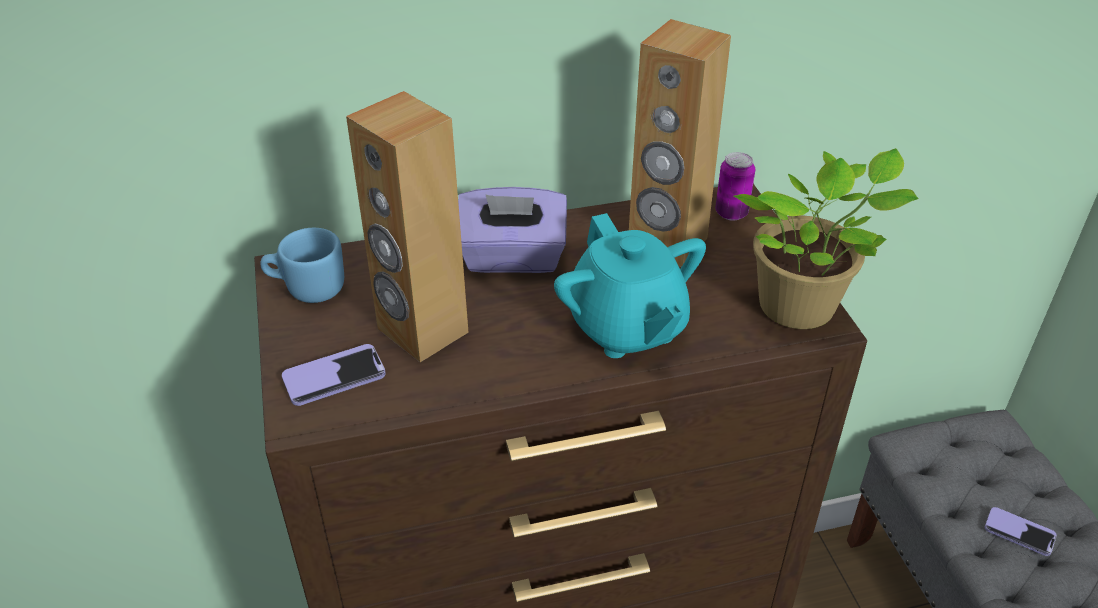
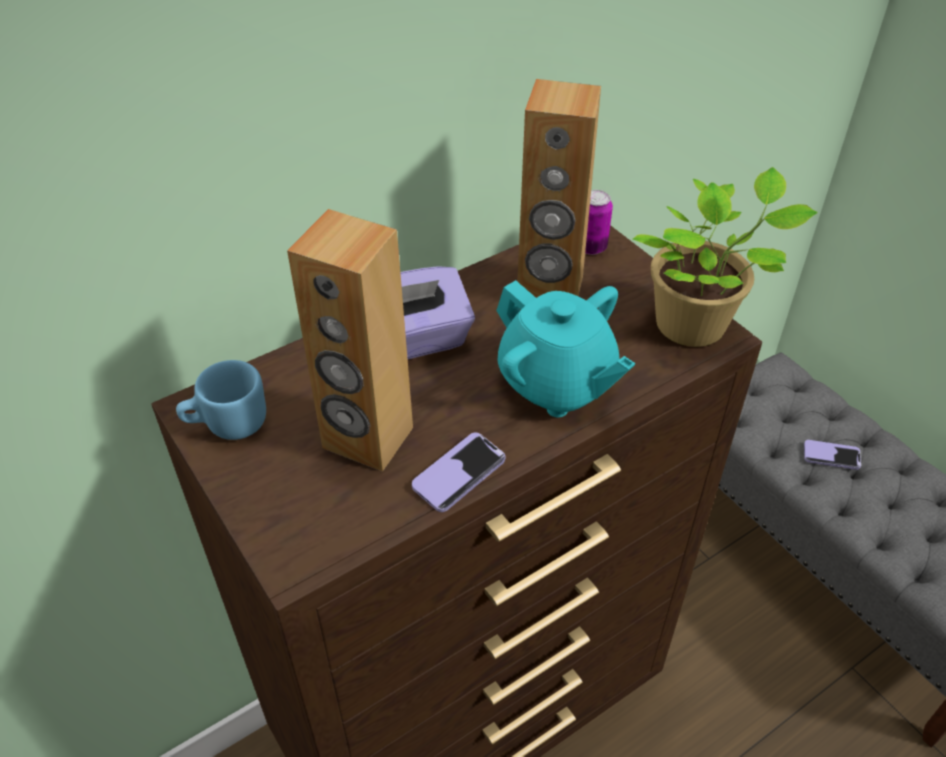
camera: 20 degrees left, 5 degrees up
(334, 377) = (305, 511): phone -> phone (459, 473)

